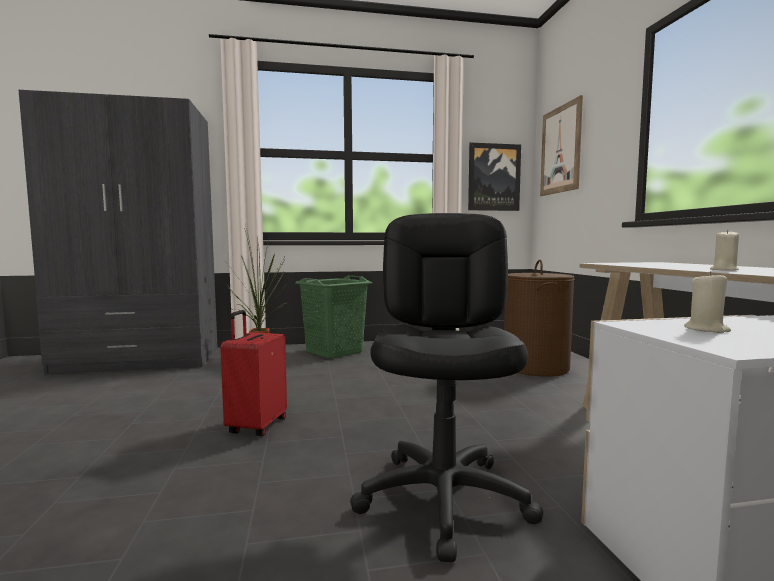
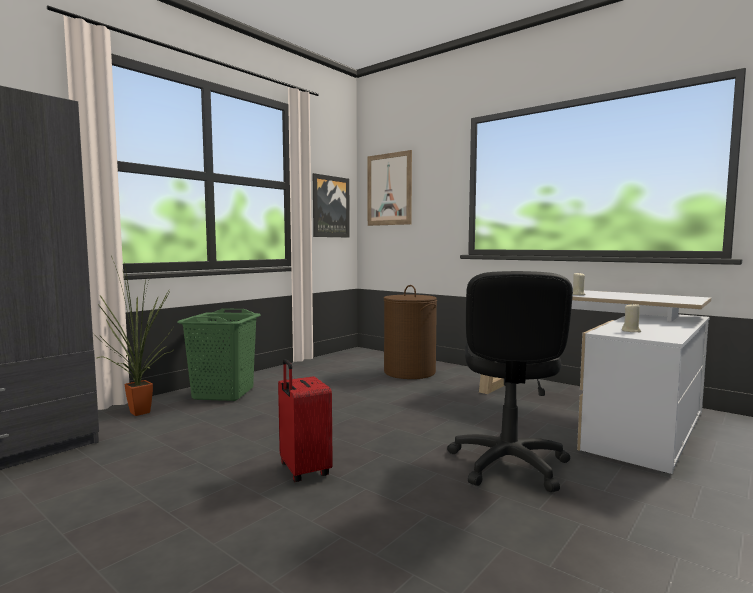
camera: 40 degrees left, 0 degrees up
(444, 498) = (508, 464): black office chair -> black office chair turned 135 degrees counterclockwise

